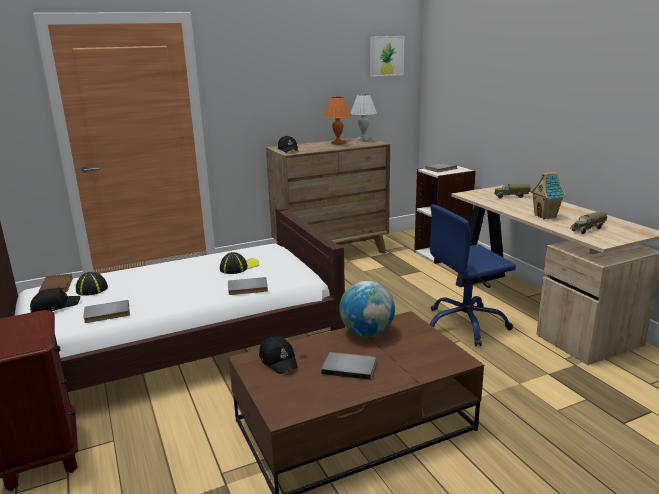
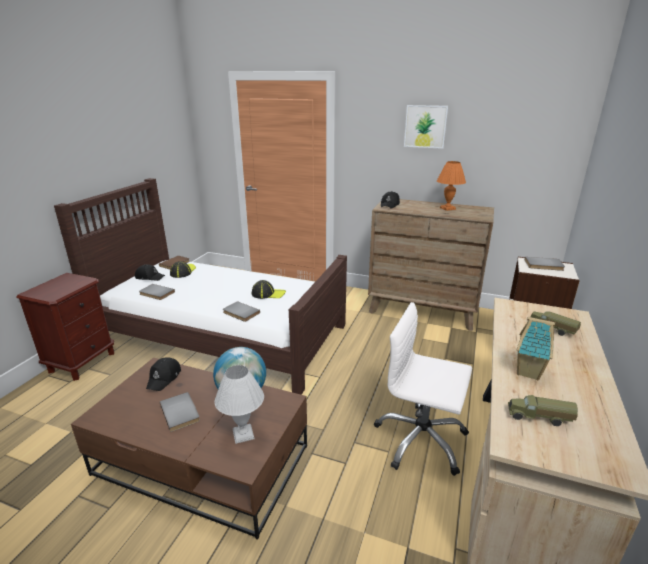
camera: 45 degrees right, 5 degrees up
(363, 139) = (482, 210): white table lamp -> white table lamp (244, 434)
(386, 56) = (541, 122): picture -> picture (425, 126)
(465, 324) = (420, 440): blue office chair -> white office chair

